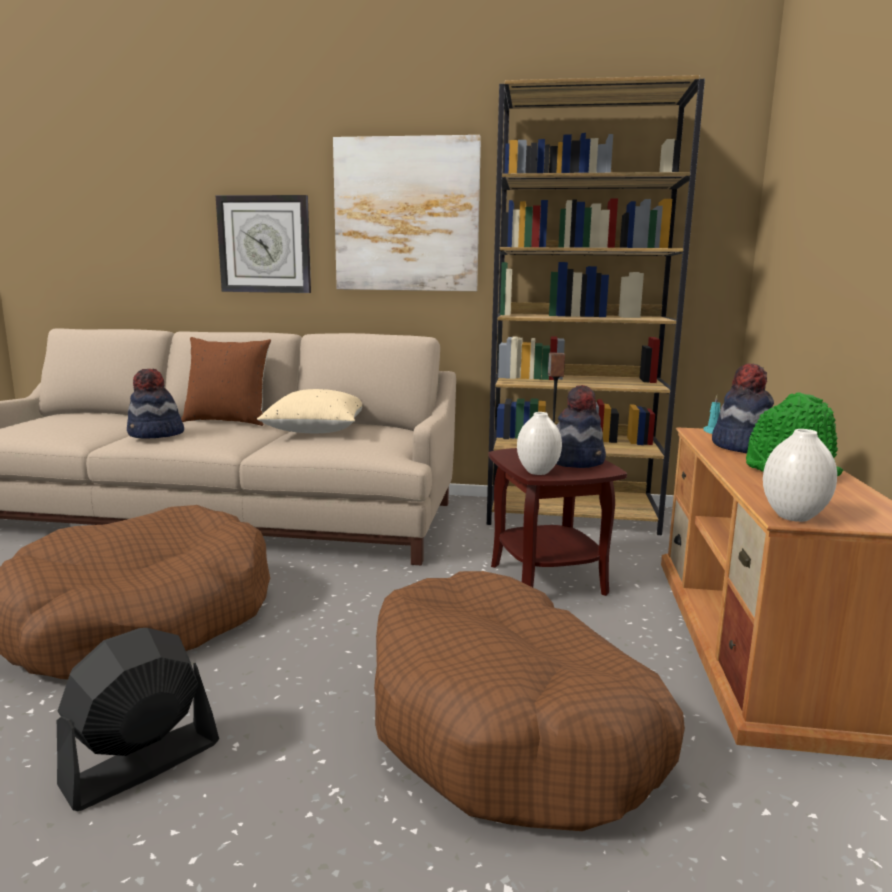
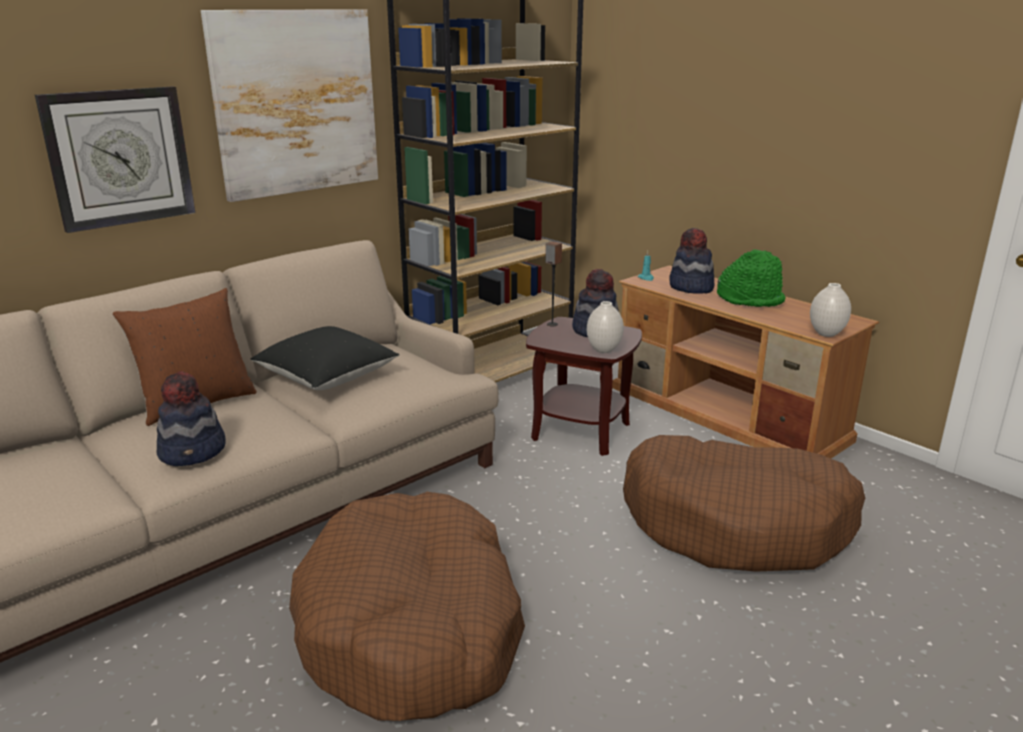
camera: 50 degrees left, 10 degrees up
(141, 764) = (654, 678): black fan -> none
(316, 431) = (327, 378): beige pillow -> black pillow

